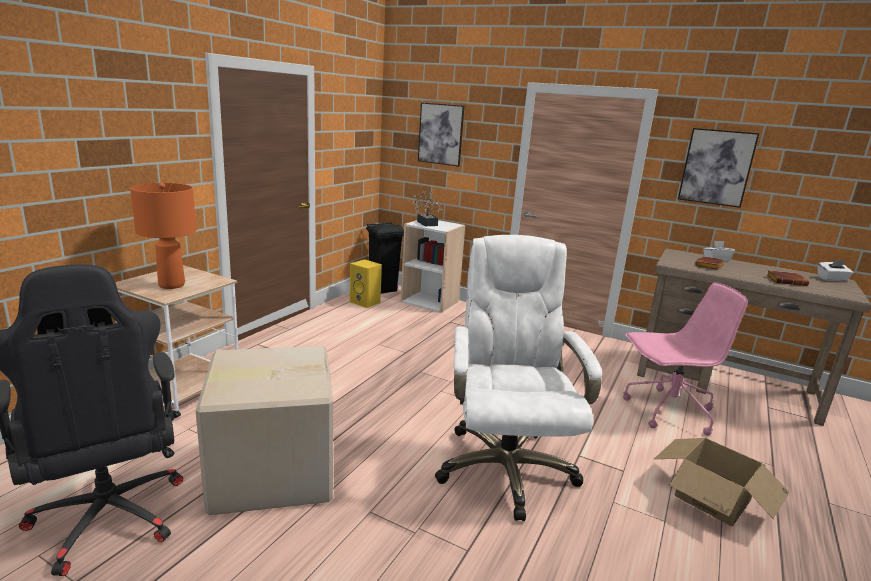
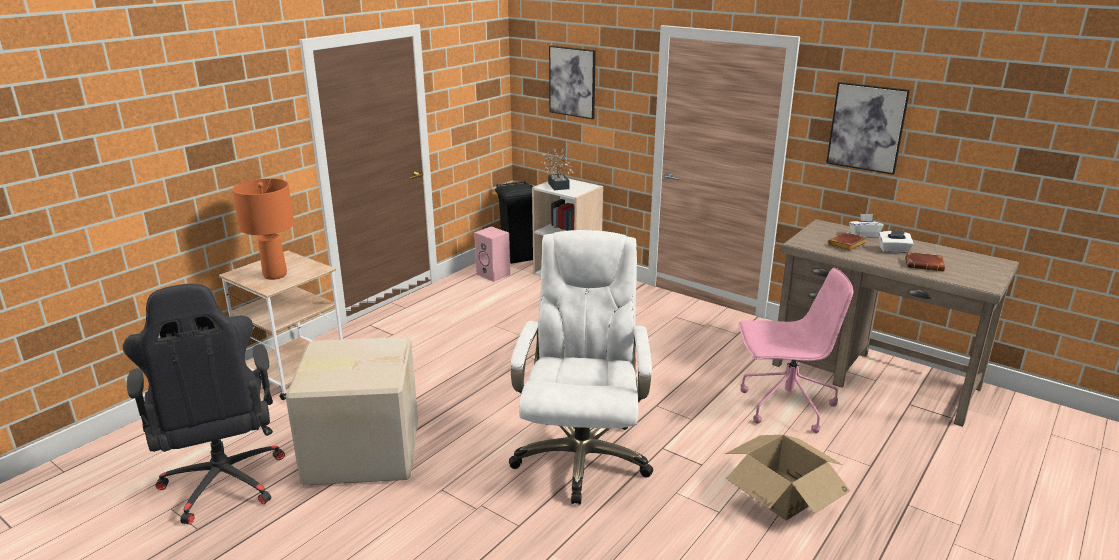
camera: 10 degrees right, 5 degrees up
(366, 302) = (494, 274): yellow speaker -> pink speaker
(832, 279) = (988, 261): white tissue box -> white tissue box (893, 250)

